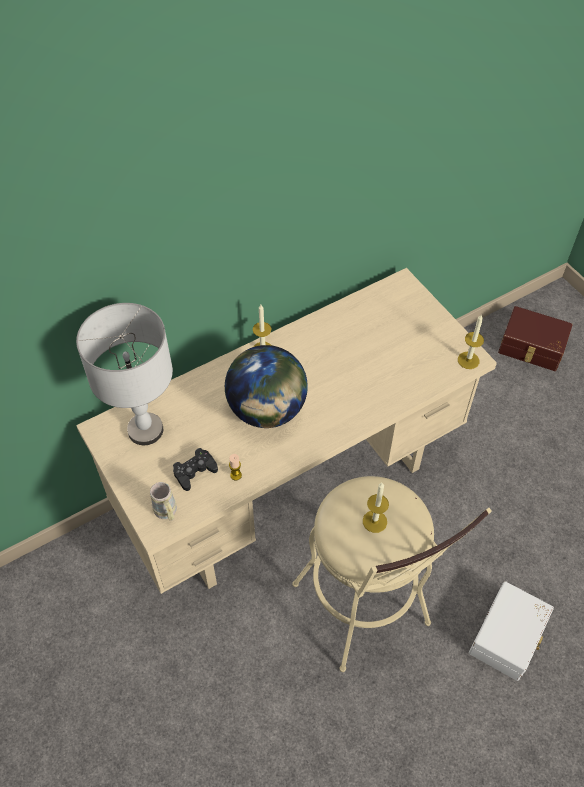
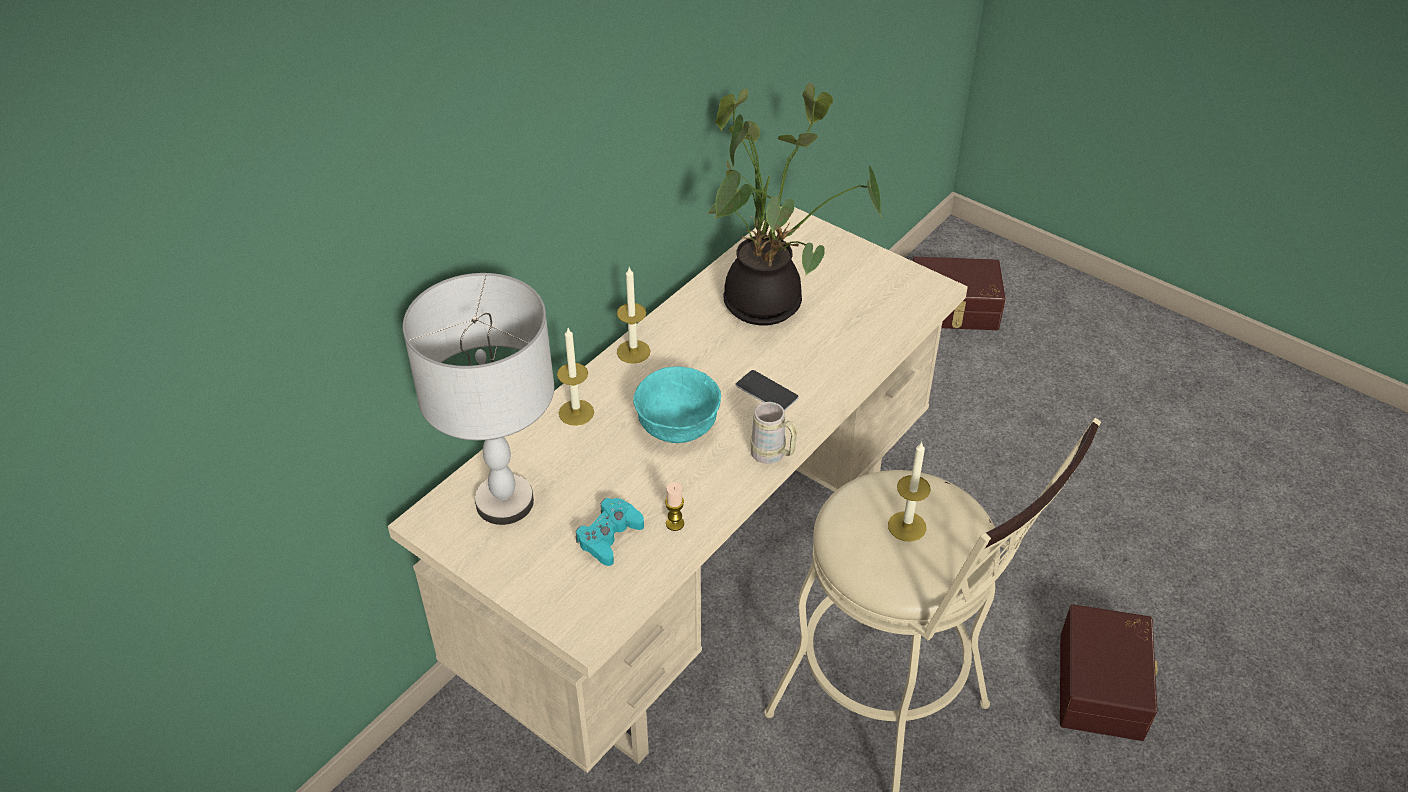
camera: 20 degrees left, 10 degrees down
(167, 513) = (594, 605): beige mug -> beige mug (773, 456)
(194, 471) = (609, 536): black game controller -> turquoise game controller
(267, 410) = (679, 426): globe -> turquoise bowl
(331, 402) = (766, 391): none -> phone
(362, 339) = (770, 303): none -> potted plant
(468, 360) = (929, 293): candle -> candle (576, 412)
(509, 637) = (1104, 685): white storage box -> brown storage box

